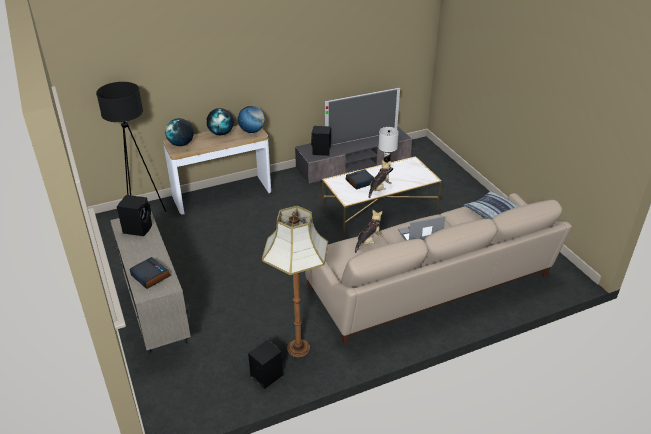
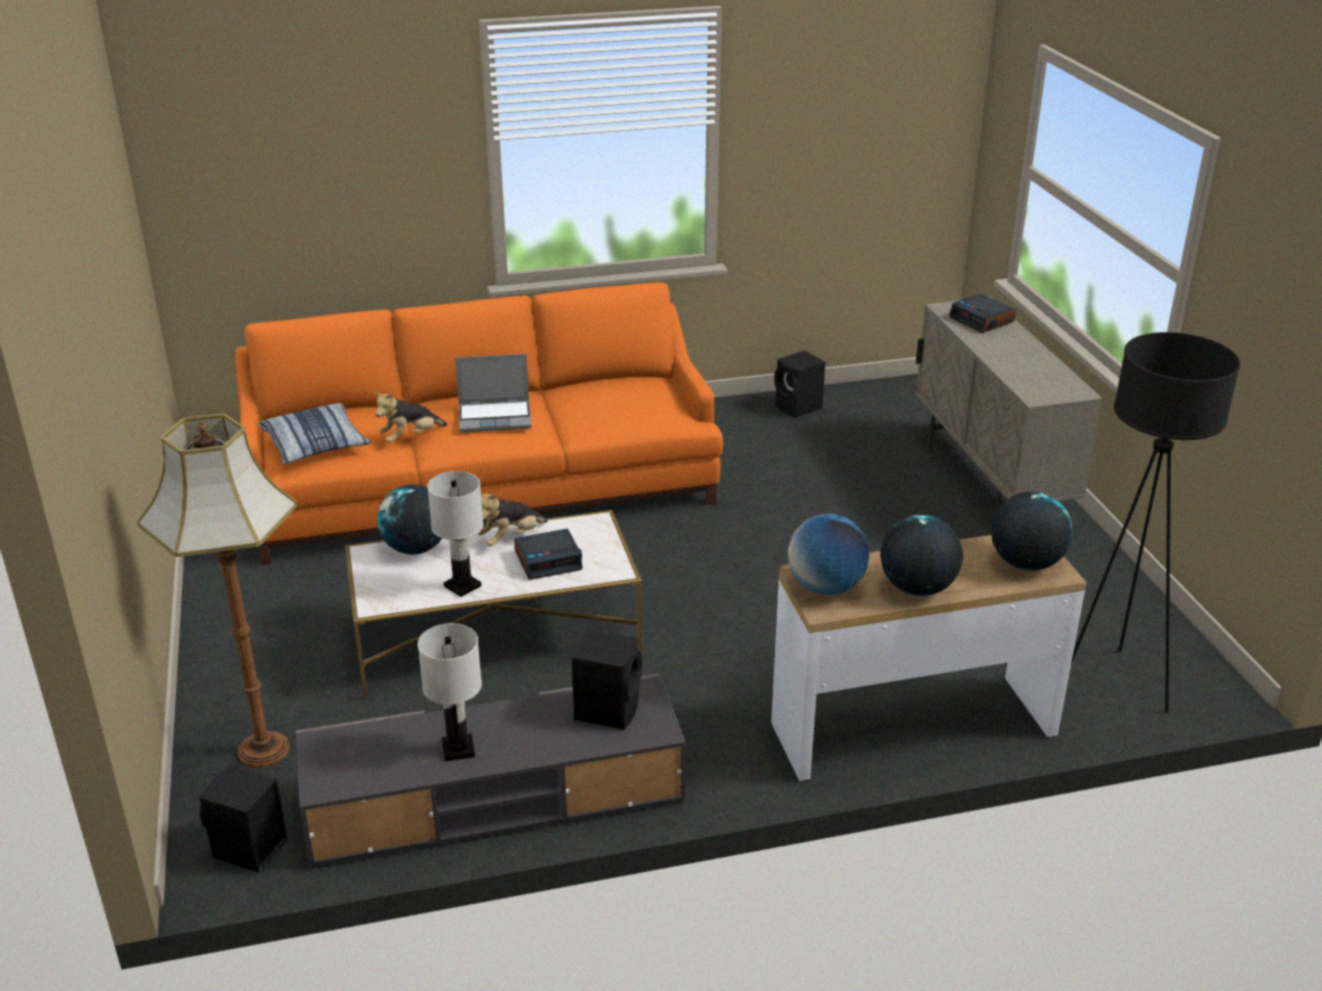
camera: 170 degrees left, 5 degrees down
(138, 228) = (1036, 380): black speaker -> black speaker (248, 850)
(299, 349) = (746, 429): floor lamp -> floor lamp (263, 749)
(361, 138) = (457, 749): television -> white table lamp
(368, 242) = (597, 419): plush toy -> plush toy (410, 437)
(413, 181) = (416, 548): none -> globe
(430, 283) = (483, 486): beige sofa -> orange sofa

